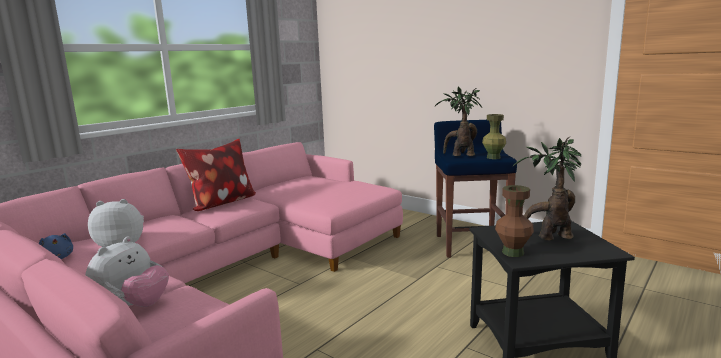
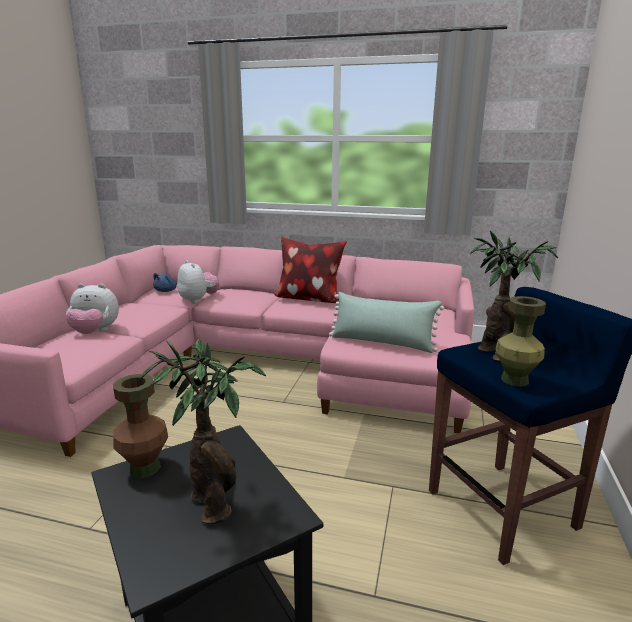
camera: 65 degrees right, 5 degrees up
(342, 198) = (382, 342): none -> green pillow

